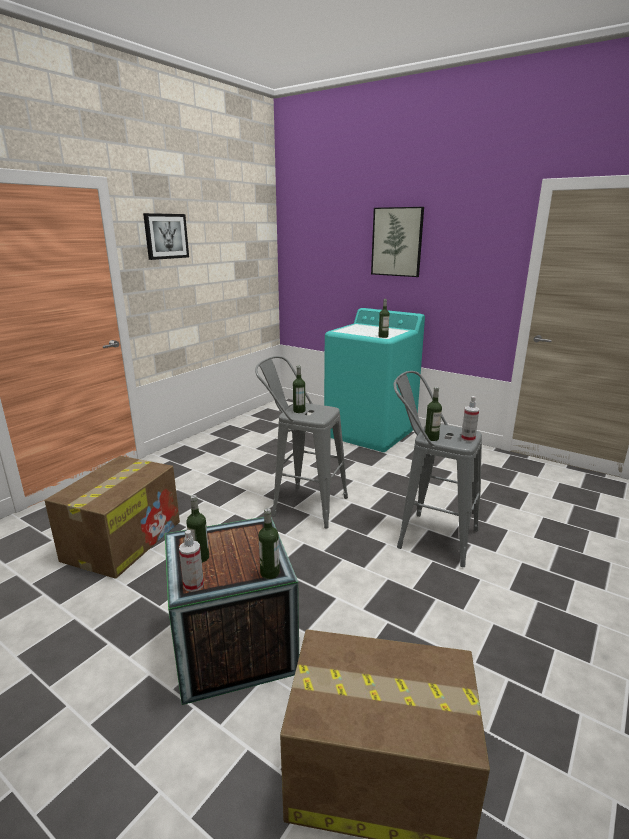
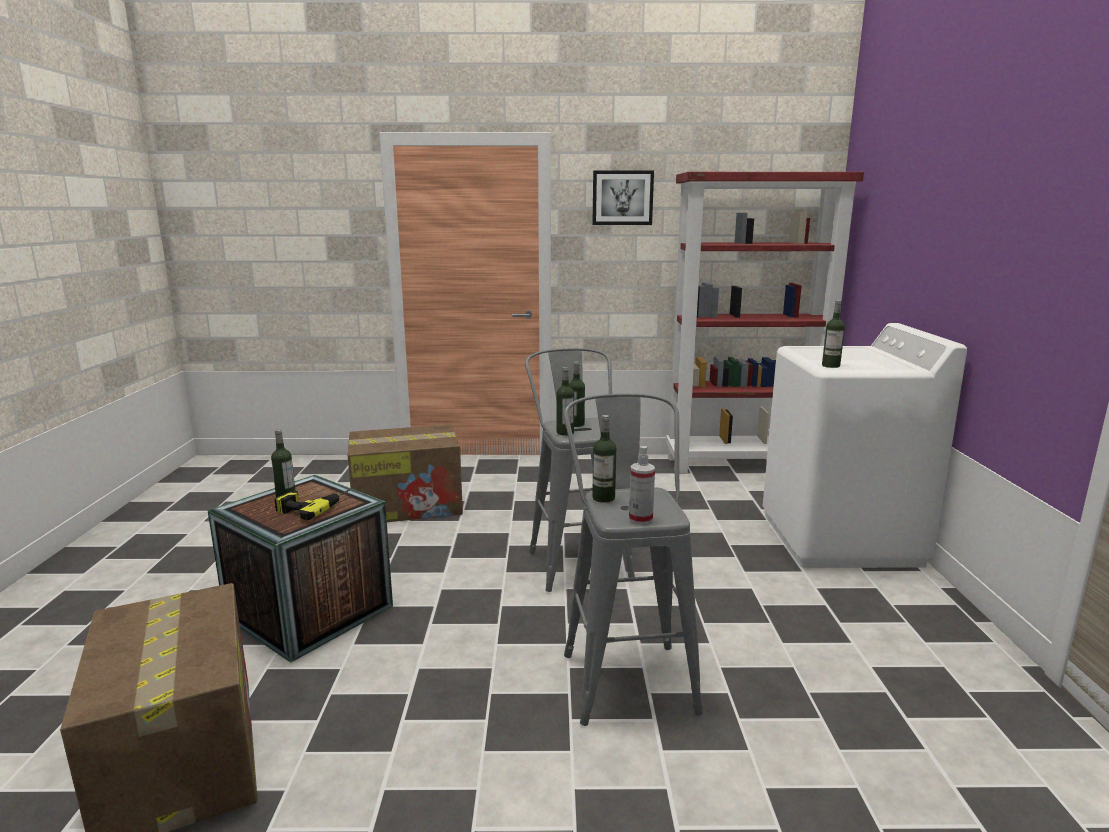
camera: 55 degrees right, 5 degrees down
(193, 585) = (244, 508): spray bottle -> none
(237, 547) = (314, 505): none -> power drill
(264, 415) = (743, 464): none -> red bookcase
(270, 573) = (281, 529): bottle -> bottle (565, 432)
(371, 433) = (840, 539): turquoise washing machine -> white washing machine
(397, 242) = (955, 206): picture -> none

